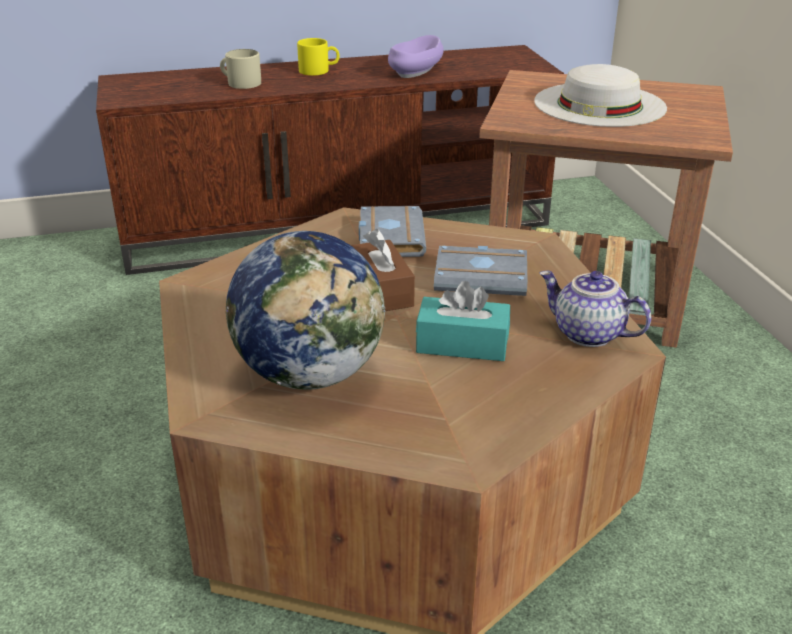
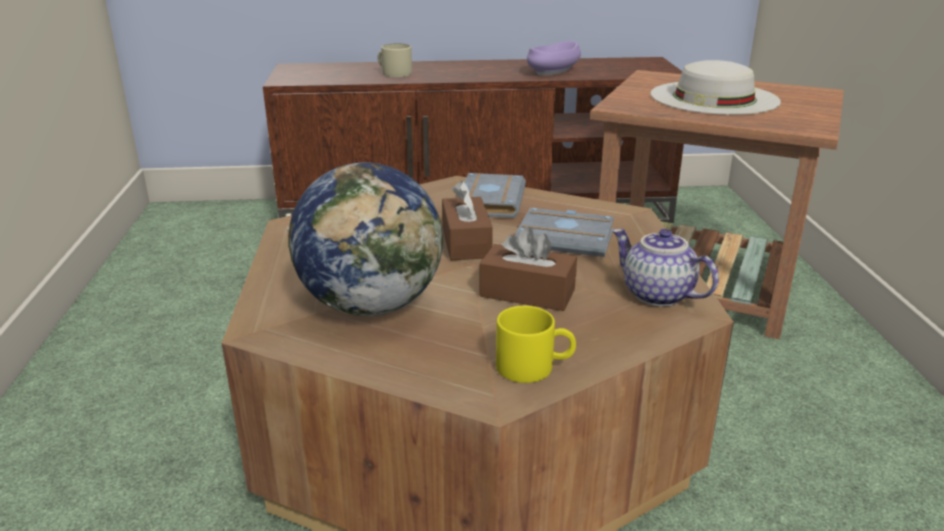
camera: 10 degrees right, 5 degrees down
(319, 70) = (466, 67): yellow mug -> yellow mug (534, 366)
(462, 344) = (527, 293): turquoise tissue box -> brown tissue box

